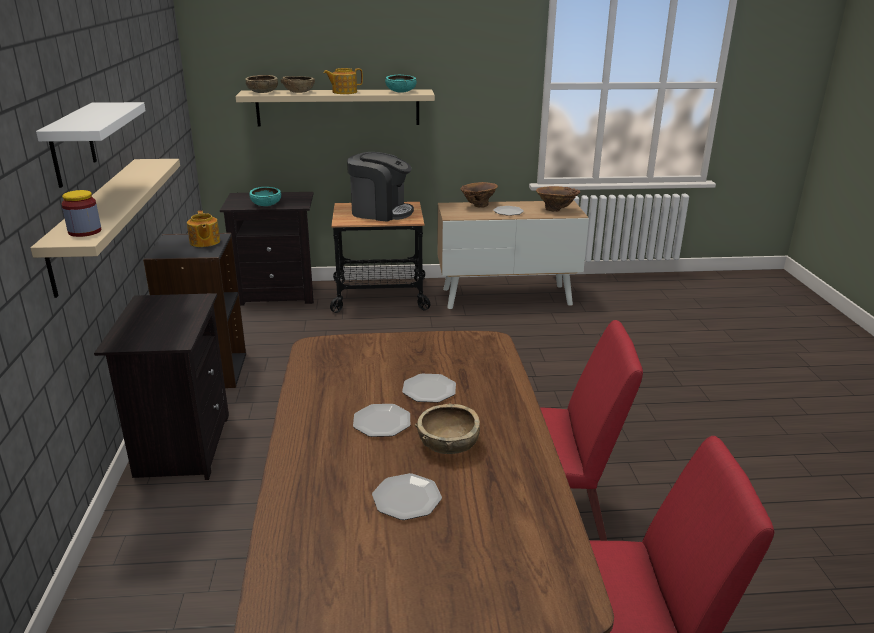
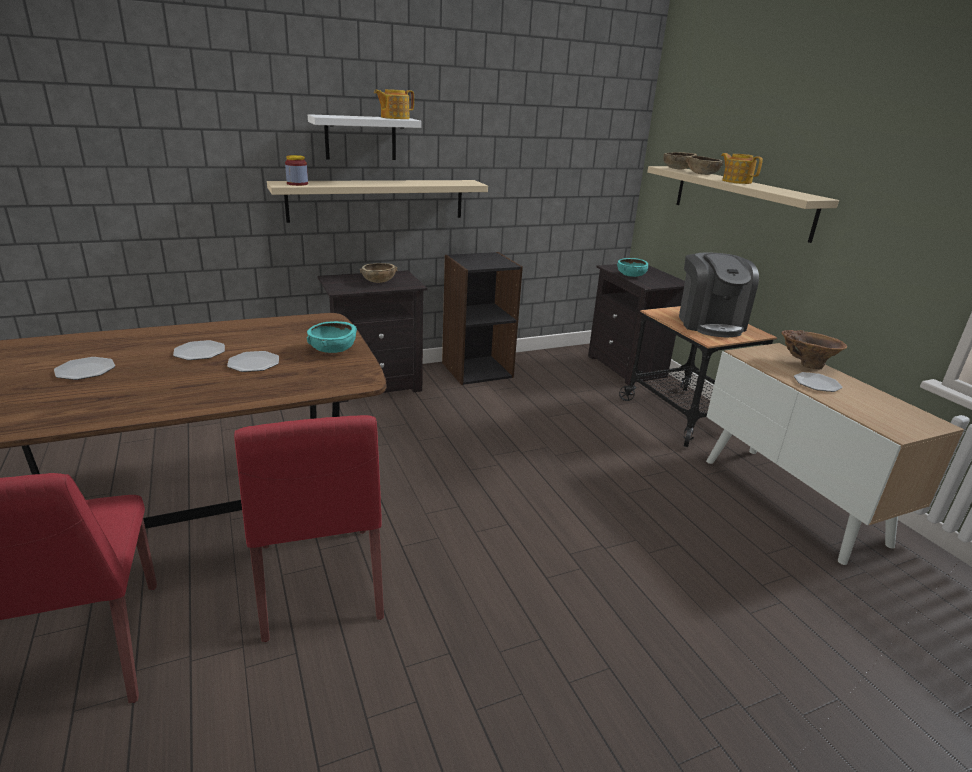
camera: 70 degrees right, 0 degrees up
(204, 242) = (493, 262): teapot -> teapot (394, 118)
(401, 92) = (788, 192): turquoise bowl -> turquoise bowl (333, 349)
(448, 444) = (159, 378): brown bowl -> brown bowl (379, 281)
(556, 210) = (886, 416): brown vase -> none

